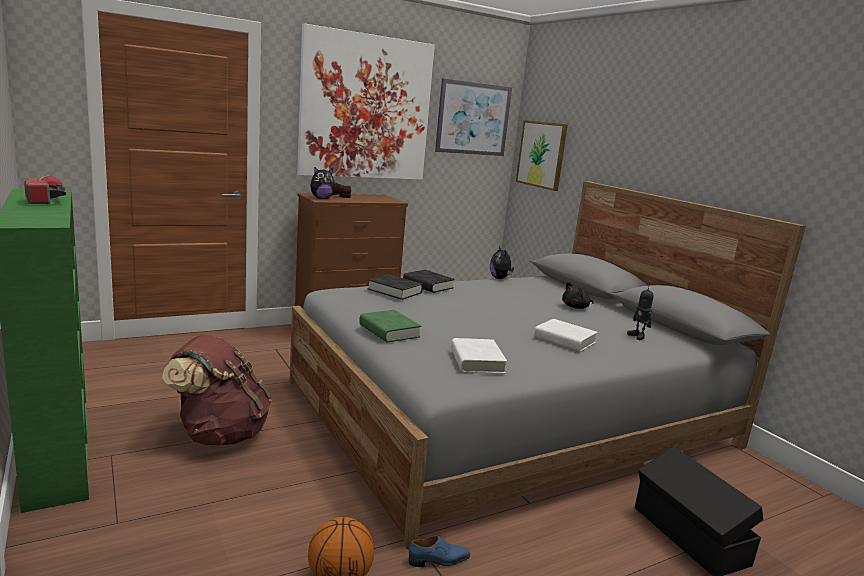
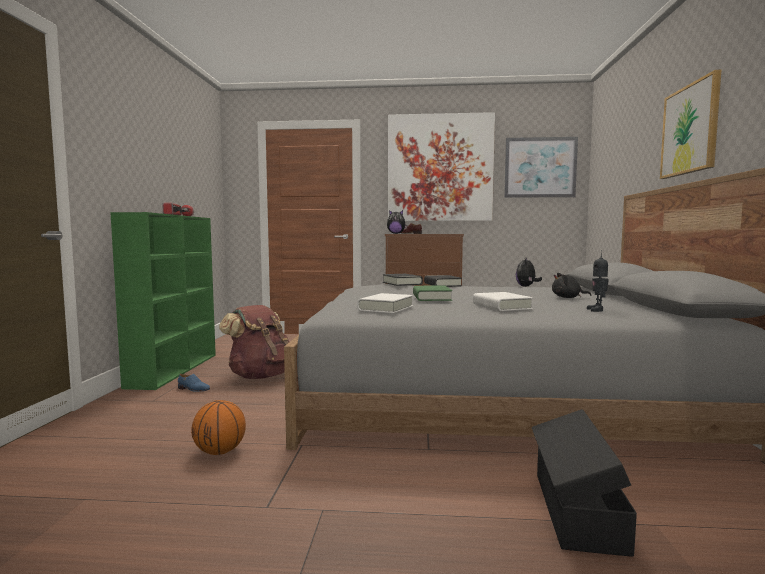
camera: 35 degrees right, 10 degrees down
(389, 331) = (354, 296): green book -> green book (431, 298)
(439, 560) = (299, 461): blue shoe -> blue shoe (193, 389)
(541, 154) = (603, 187): picture -> picture (690, 129)

